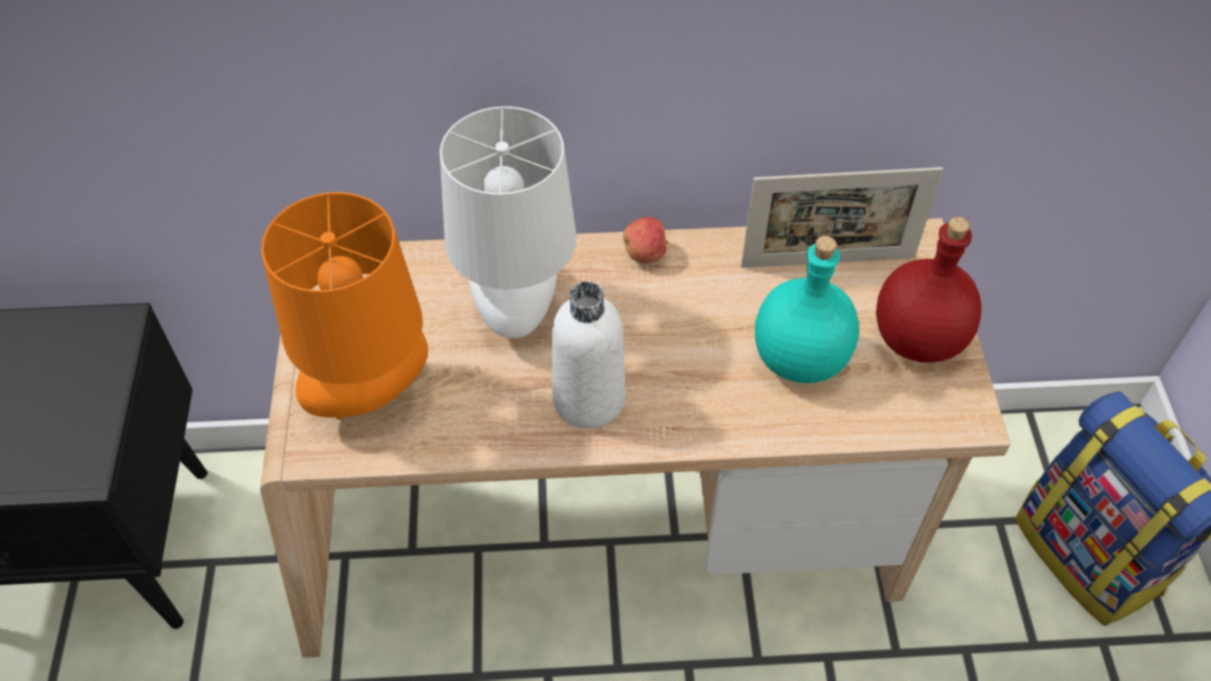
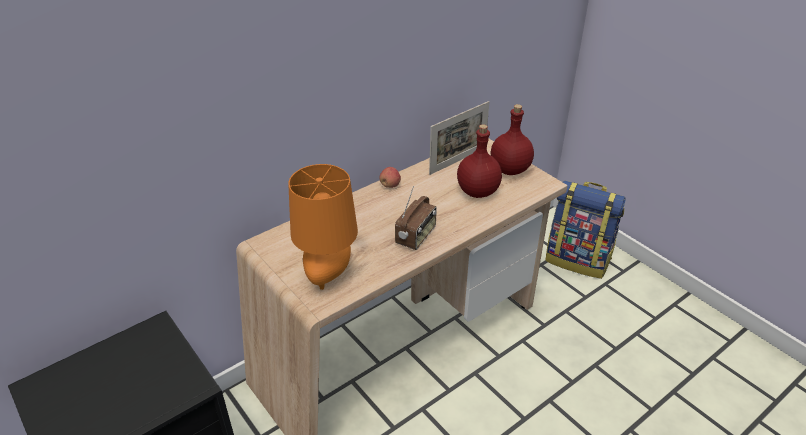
camera: 35 degrees left, 15 degrees down
(517, 309) = (359, 222): white table lamp -> none
(588, 399) = (416, 237): white bottle -> radio
(800, 357) = (477, 191): turquoise bottle -> red bottle

